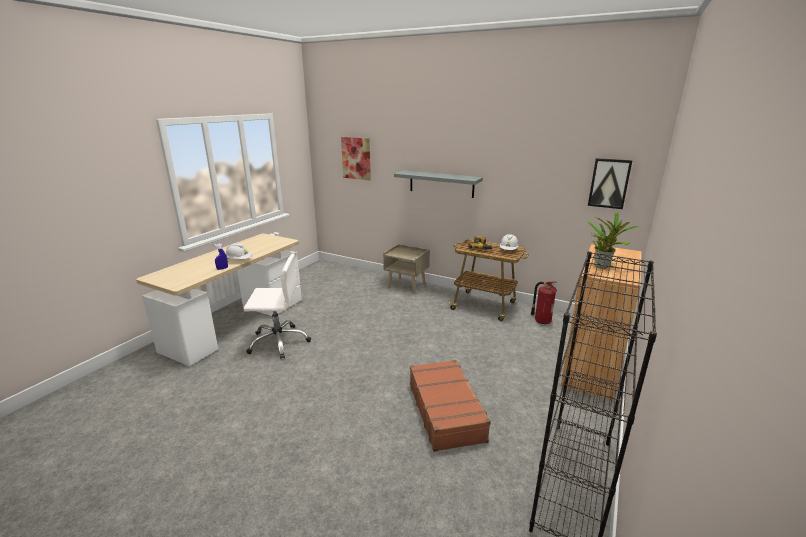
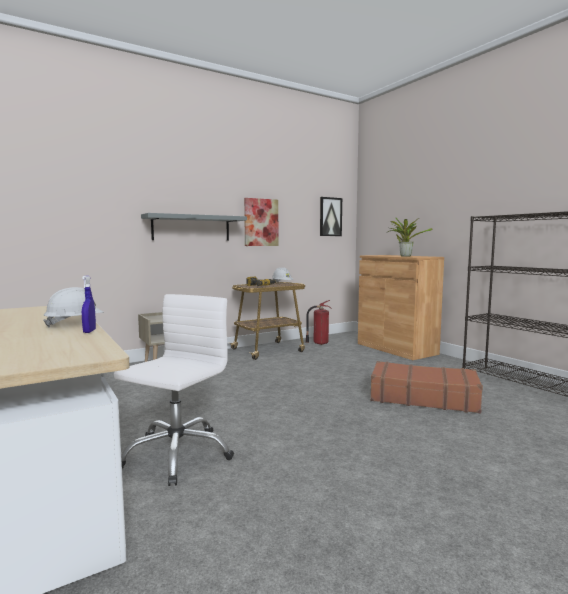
camera: 60 degrees left, 15 degrees down
(356, 158) = (58, 200): picture -> picture (261, 222)

